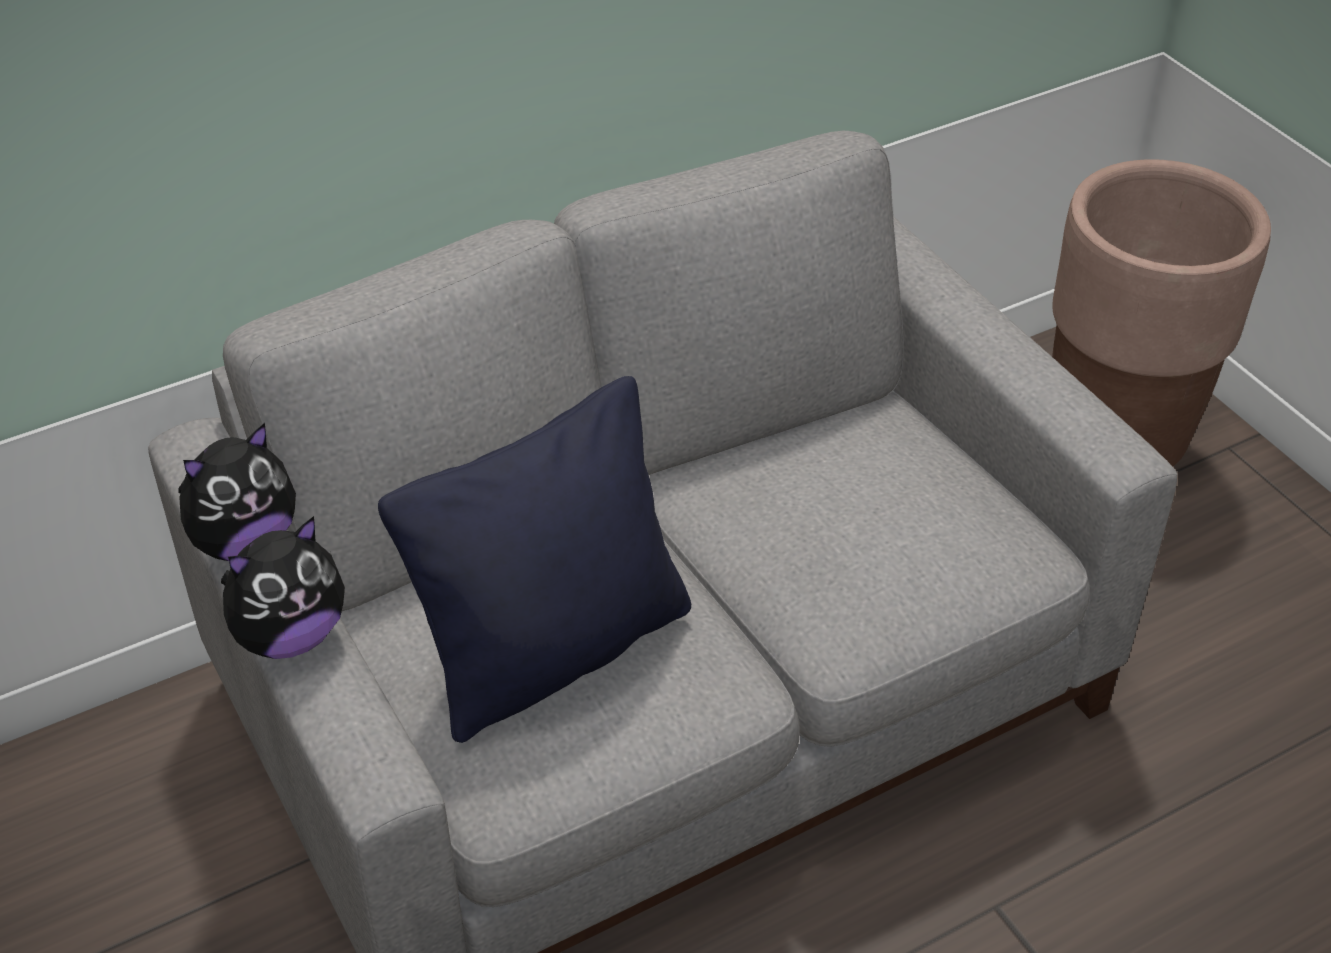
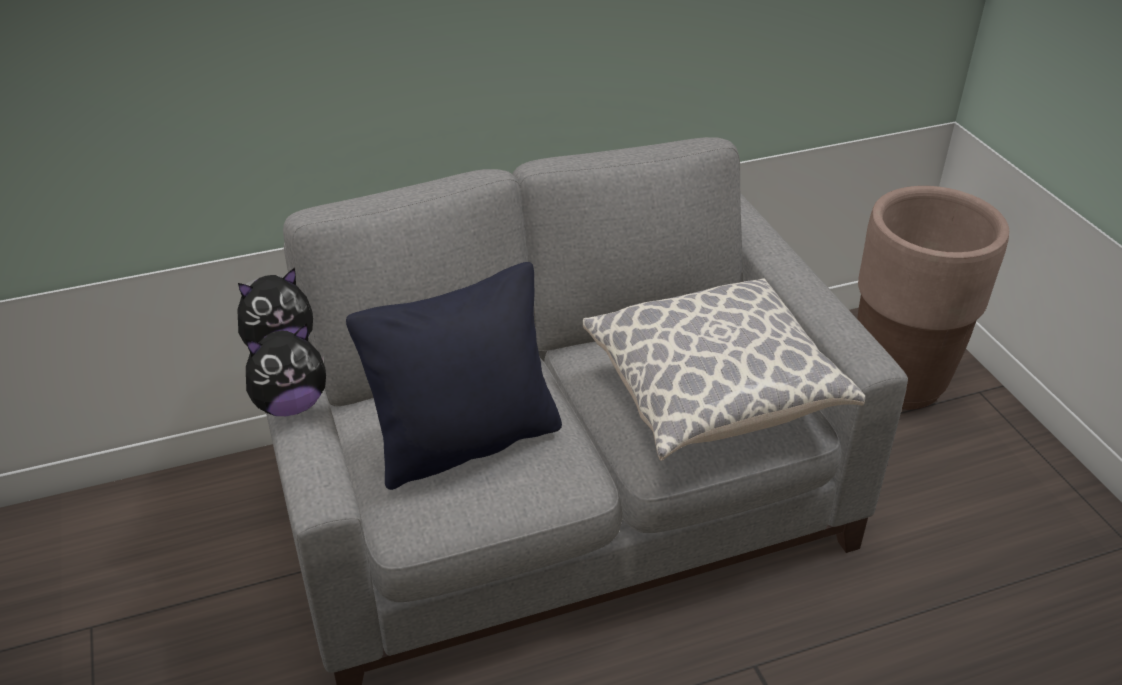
camera: 10 degrees right, 5 degrees down
(897, 527) = (713, 395): none -> pillow

